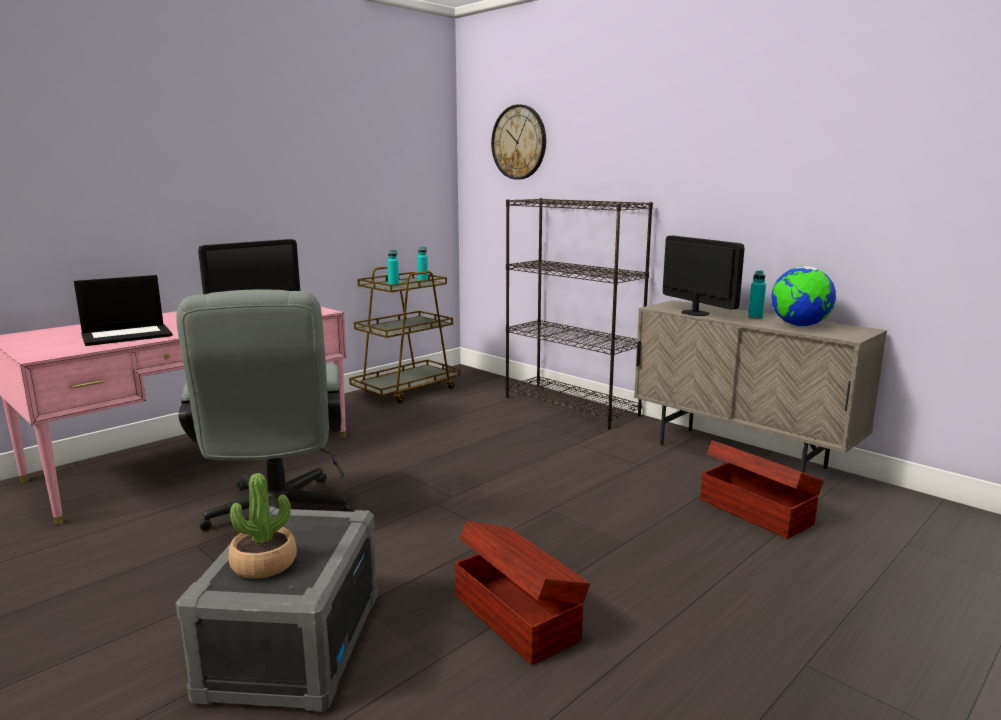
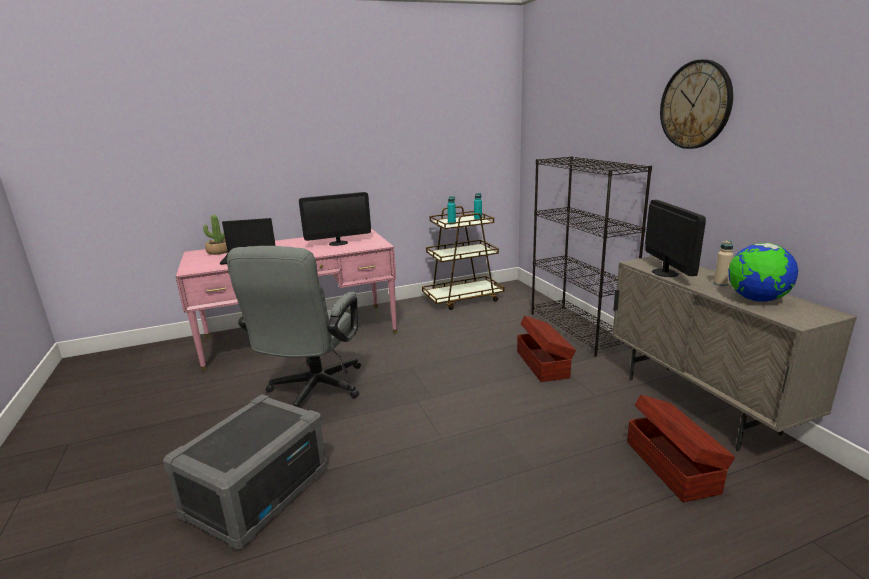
camera: 25 degrees right, 5 degrees up
(264, 564) = (226, 441): potted plant -> potted plant (219, 252)
(516, 616) = (405, 513): brown storage box -> brown storage box (543, 363)
(519, 142) = (560, 108): wall clock -> wall clock (695, 105)
(755, 317) = (720, 284): turquoise bottle -> beige bottle

